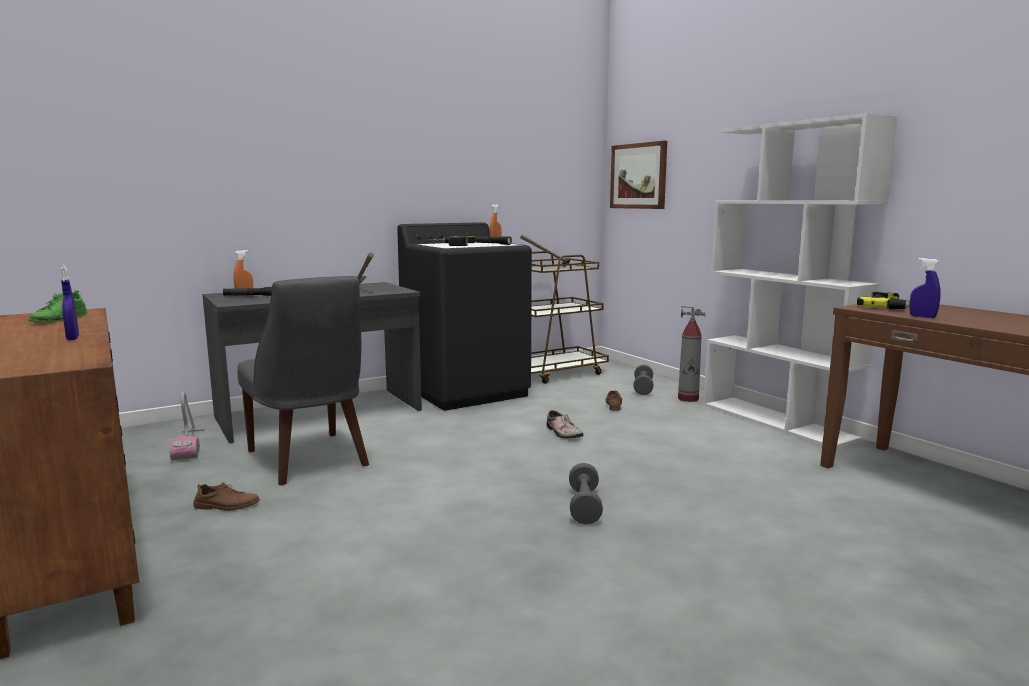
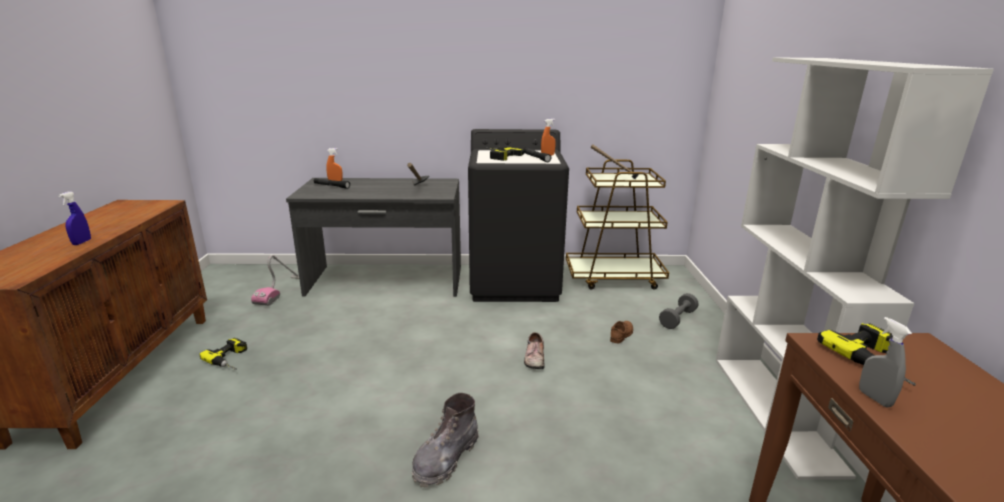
camera: 30 degrees right, 10 degrees up
(58, 319) = (132, 212): green shoe -> none
(226, 505) = (232, 359): brown shoe -> power drill
(310, 460) = (326, 329): grey chair -> none
(584, 506) = (445, 459): grey dumbbell -> grey boot
(638, 176) = (733, 89): picture -> none
(688, 399) = (709, 347): fire extinguisher -> none
(922, 317) = (874, 398): blue spray bottle -> grey spray bottle

